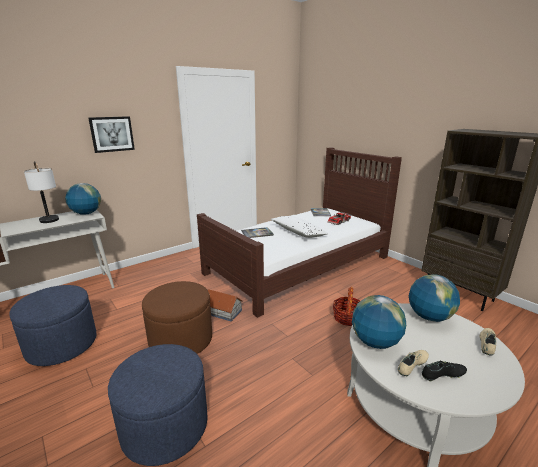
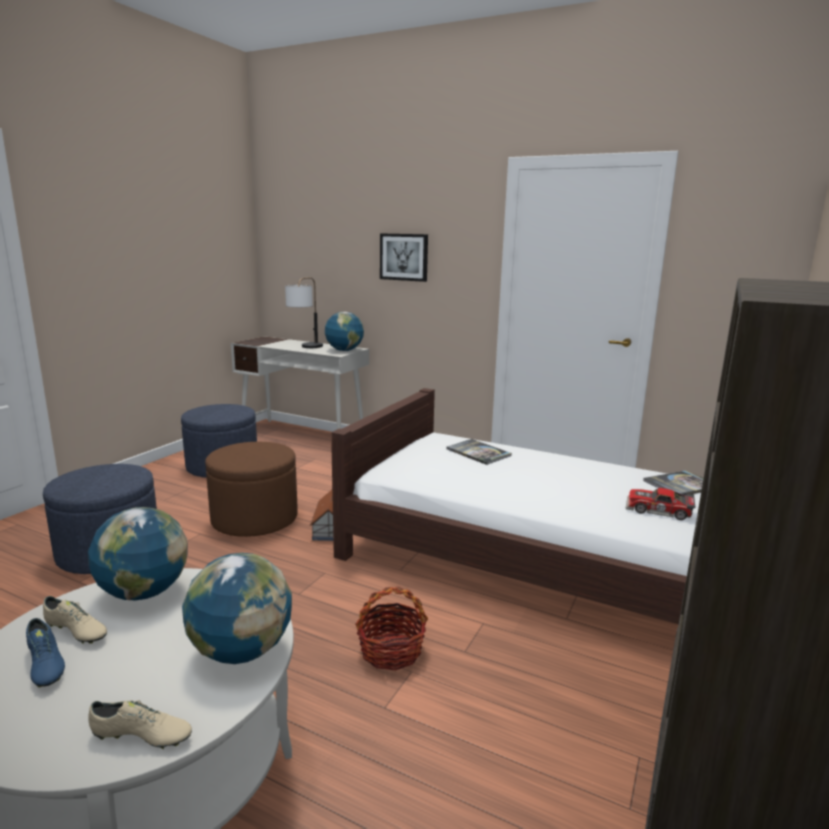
camera: 65 degrees right, 5 degrees down
(298, 232) = (527, 480): white pillow -> none
(443, 375) = (45, 665): black shoe -> blue shoe

